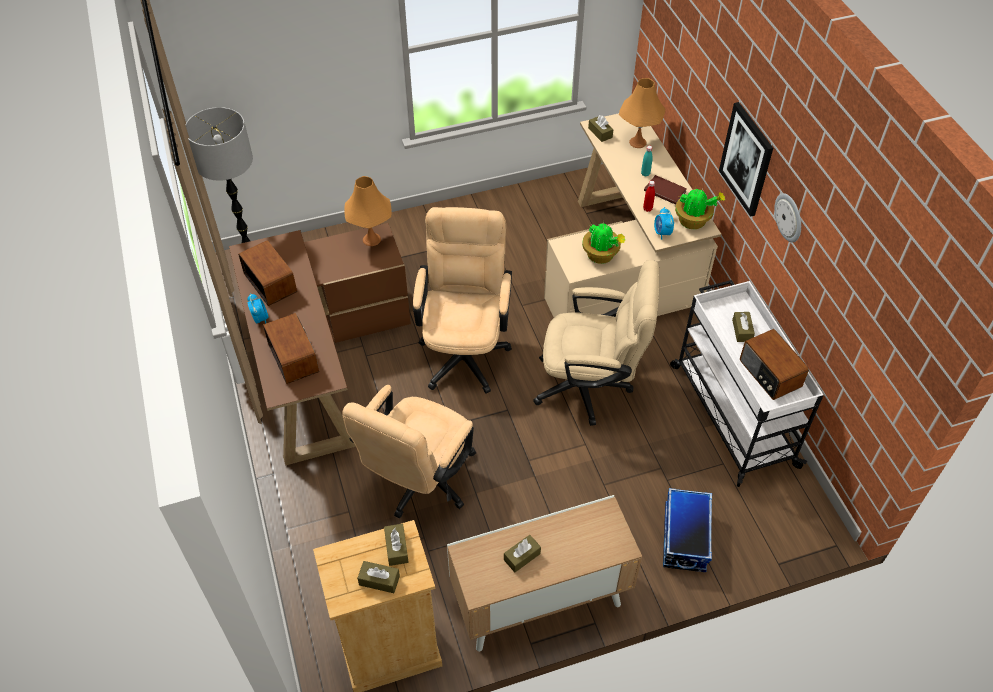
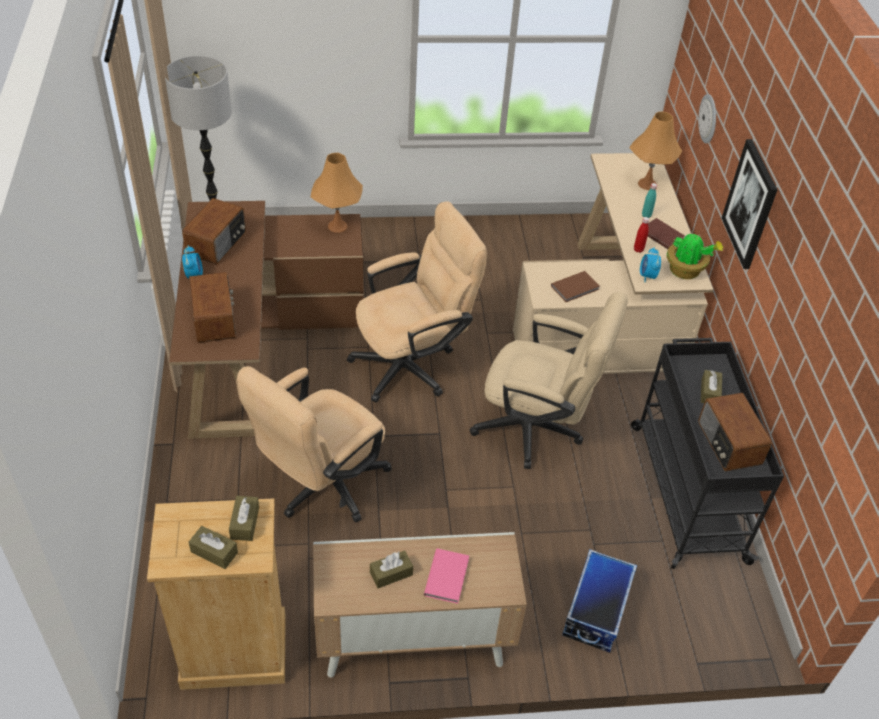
camera: 10 degrees right, 5 degrees down
(271, 282) = (217, 243): radio -> radio turned 45 degrees clockwise
(465, 349) = (413, 364): beige office chair -> beige office chair turned 45 degrees clockwise
(570, 547) = (448, 576): none -> pink book
(600, 133) = (609, 168): brown tissue box -> none
(601, 255) = (576, 288): potted plant -> brown book
(732, 413) = (687, 490): white cart -> black cart
(789, 217) = (781, 269): wall clock -> wall clock (708, 118)

